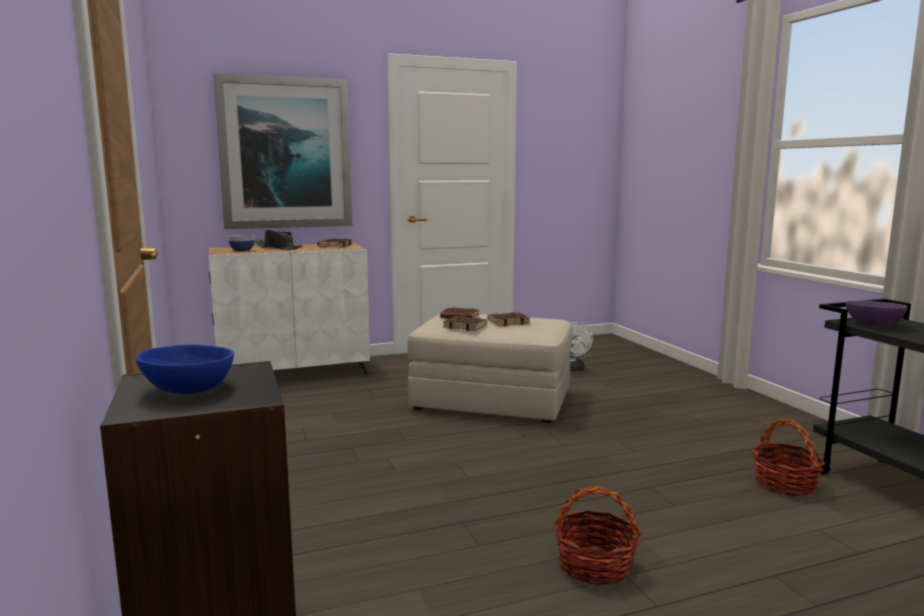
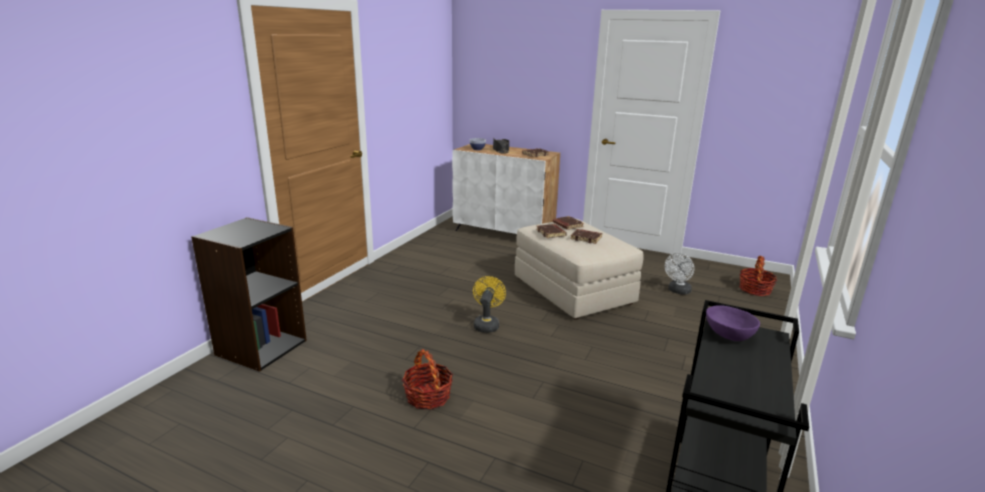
camera: 45 degrees right, 10 degrees up
(188, 389) = (239, 231): blue bowl -> none
(285, 153) = (522, 85): picture -> none
(483, 464) = (487, 324): none -> yellow fan
(784, 484) = (632, 429): basket -> basket (755, 289)

